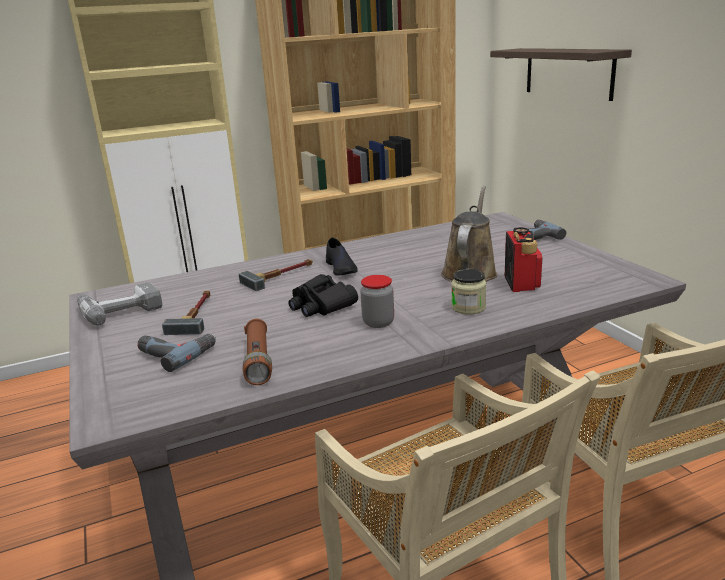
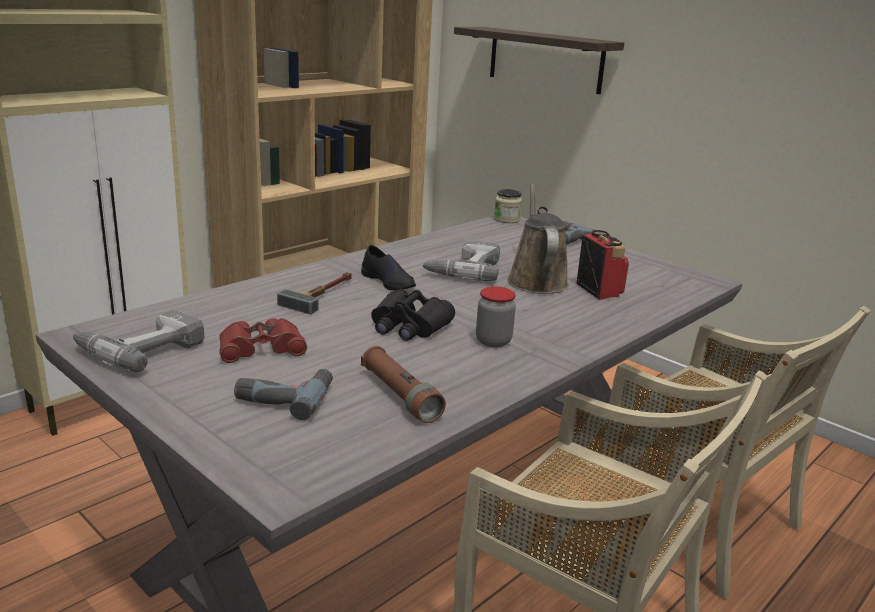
camera: 25 degrees left, 0 degrees up
(196, 315) = (261, 348): hammer -> red binoculars
(413, 260) = (463, 269): none -> power drill
(468, 307) = (571, 318): jar -> jar (507, 219)

